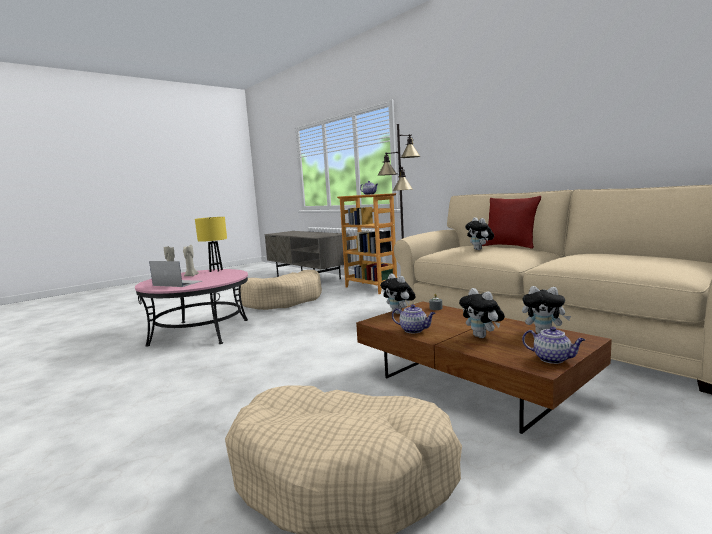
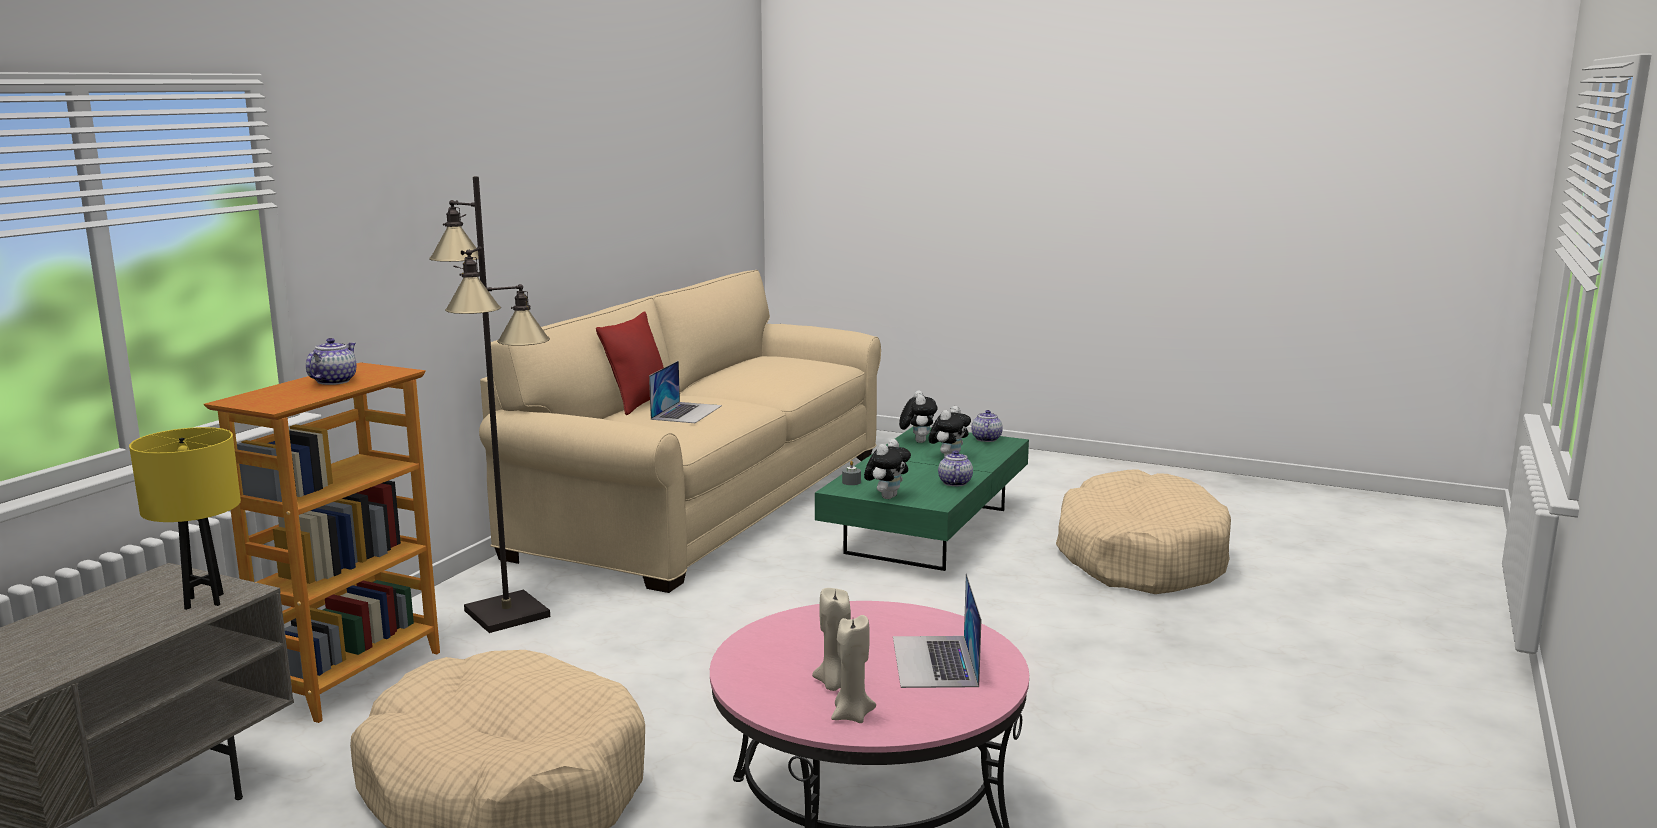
camera: 115 degrees left, 5 degrees up
(216, 270) = (746, 673): yellow table lamp -> yellow table lamp (203, 601)
(471, 386) = (926, 530): brown coffee table -> green coffee table
(480, 249) = (686, 412): plush toy -> laptop

